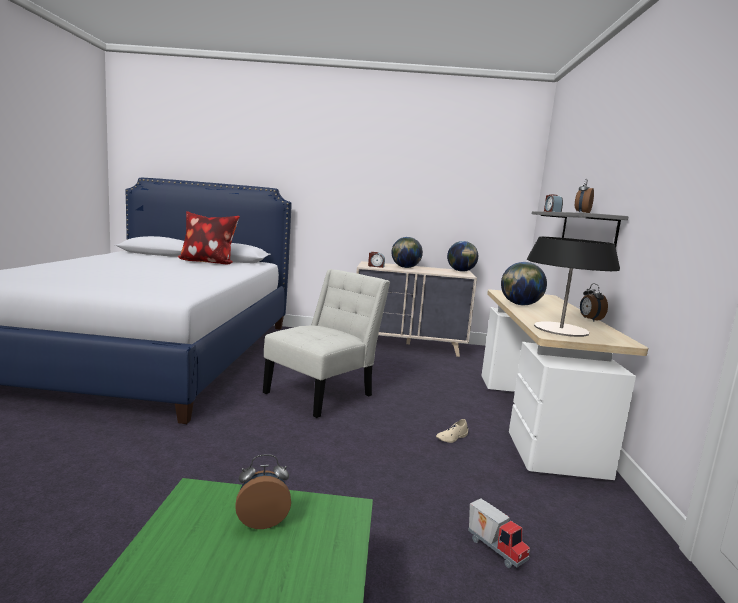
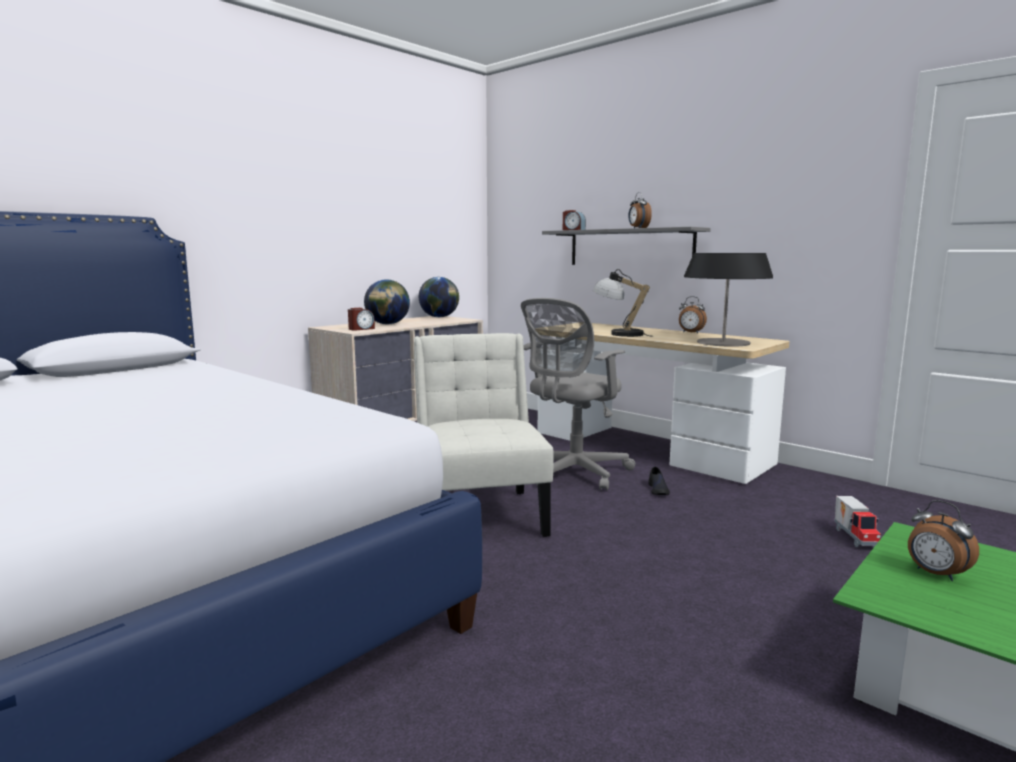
camera: 50 degrees left, 0 degrees up
(207, 262) = (105, 379): pillow -> none
(262, 520) = (935, 574): alarm clock -> alarm clock turned 60 degrees counterclockwise
(428, 403) = (572, 474): none -> grey office chair
(452, 437) = (658, 490): beige shoe -> black shoe
(496, 548) = (856, 538): toy truck -> toy truck turned 90 degrees clockwise
(520, 304) = (618, 334): globe -> table lamp

